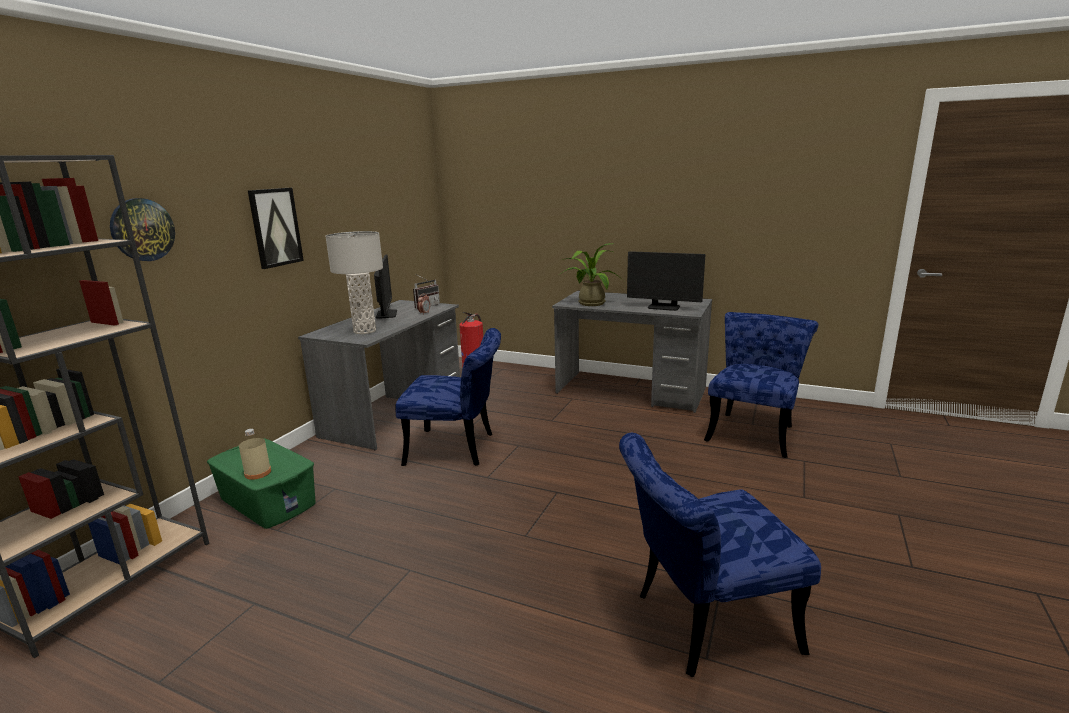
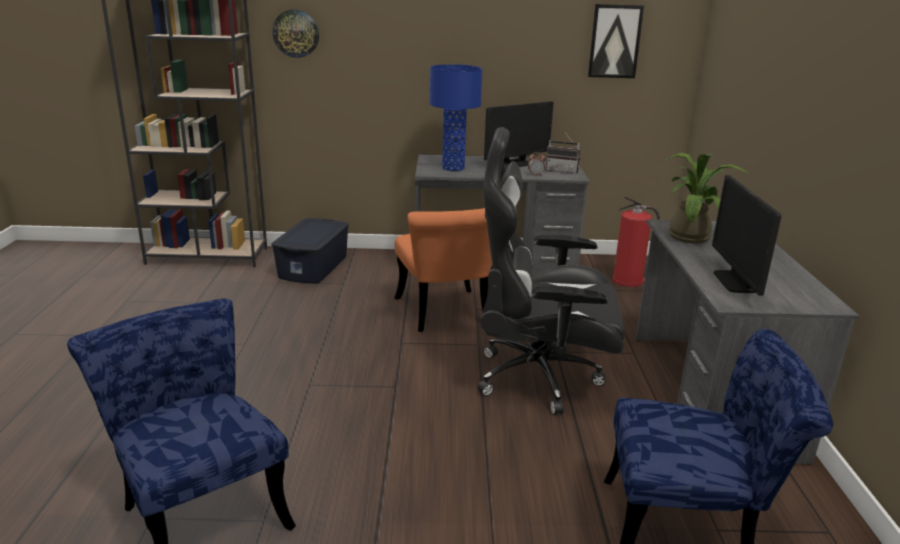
camera: 65 degrees right, 5 degrees up
(258, 473) = (294, 237): beige bottle -> none
(268, 500) = (314, 266): green storage box -> blue storage box
(275, 227) = (419, 49): picture -> picture (614, 41)
(364, 331) = (453, 167): white table lamp -> blue table lamp
(458, 449) = (445, 315): blue chair -> orange chair
(584, 432) = (544, 378): none -> black office chair

